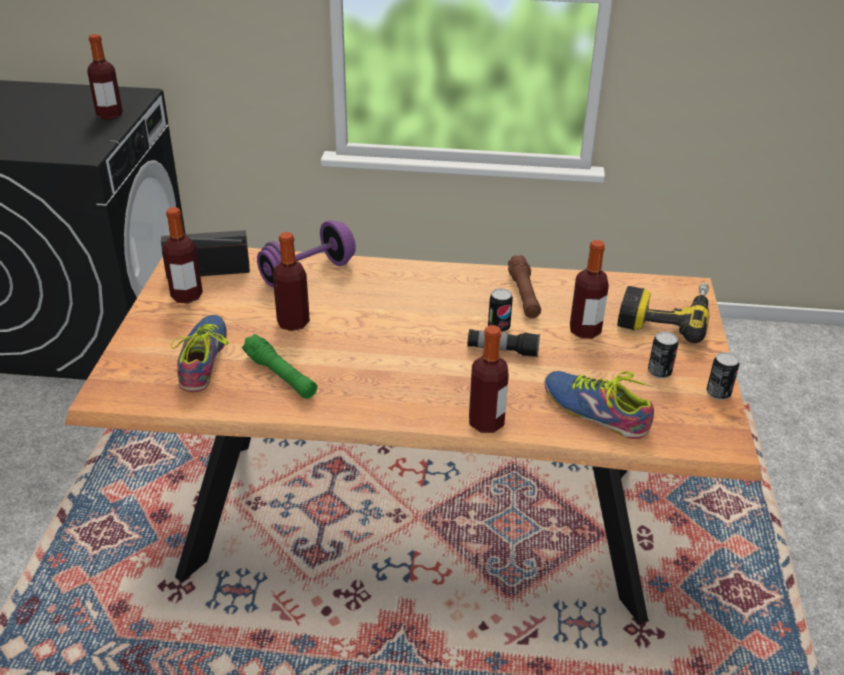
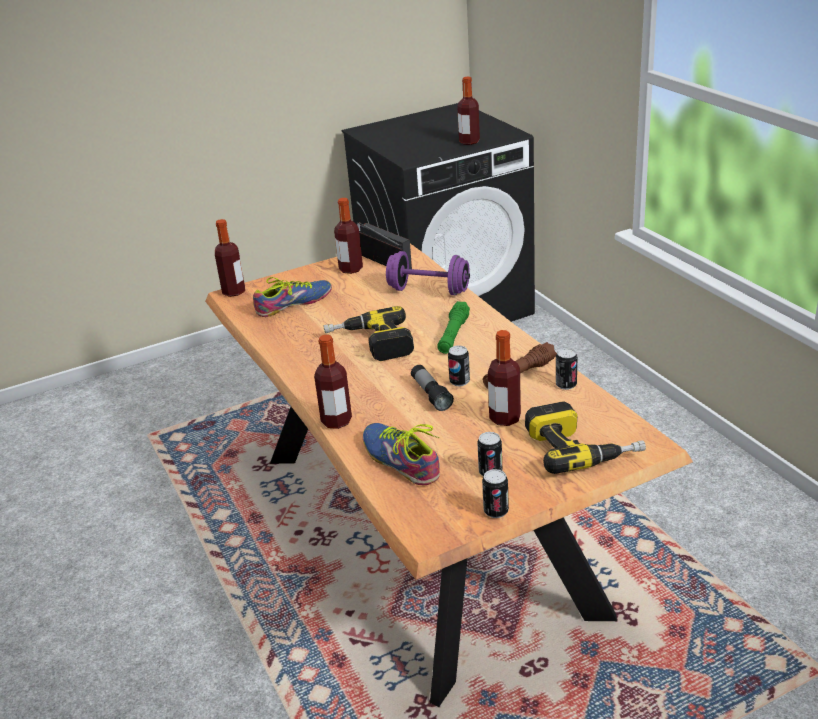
camera: 60 degrees right, 5 degrees down
(280, 375) = (305, 332): green flashlight -> green flashlight (453, 335)
(293, 323) = (366, 311): bottle -> bottle (234, 292)
(364, 346) = (370, 344): none -> power drill
(566, 282) = (566, 385): none -> can
(595, 411) = (400, 460): shoe -> shoe turned 45 degrees counterclockwise

